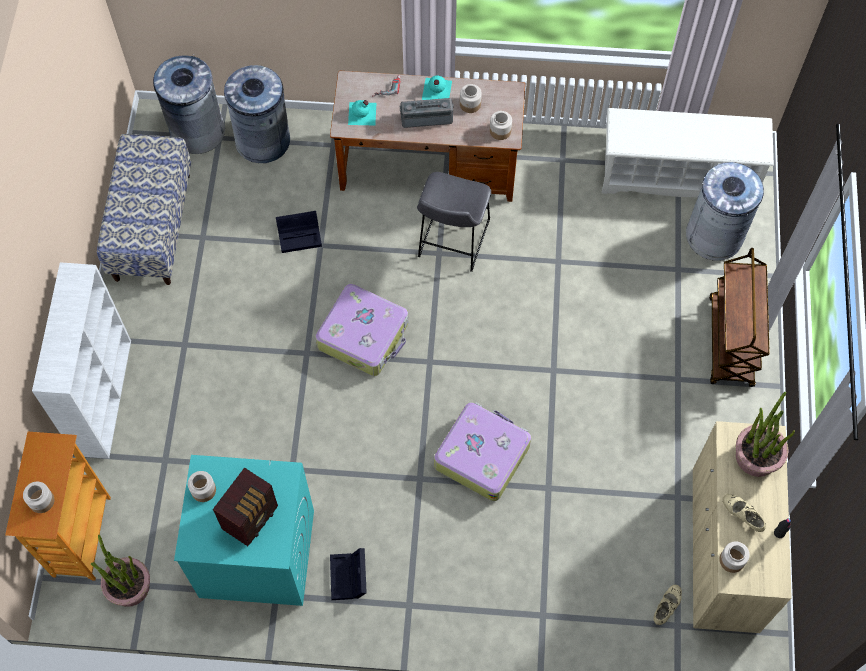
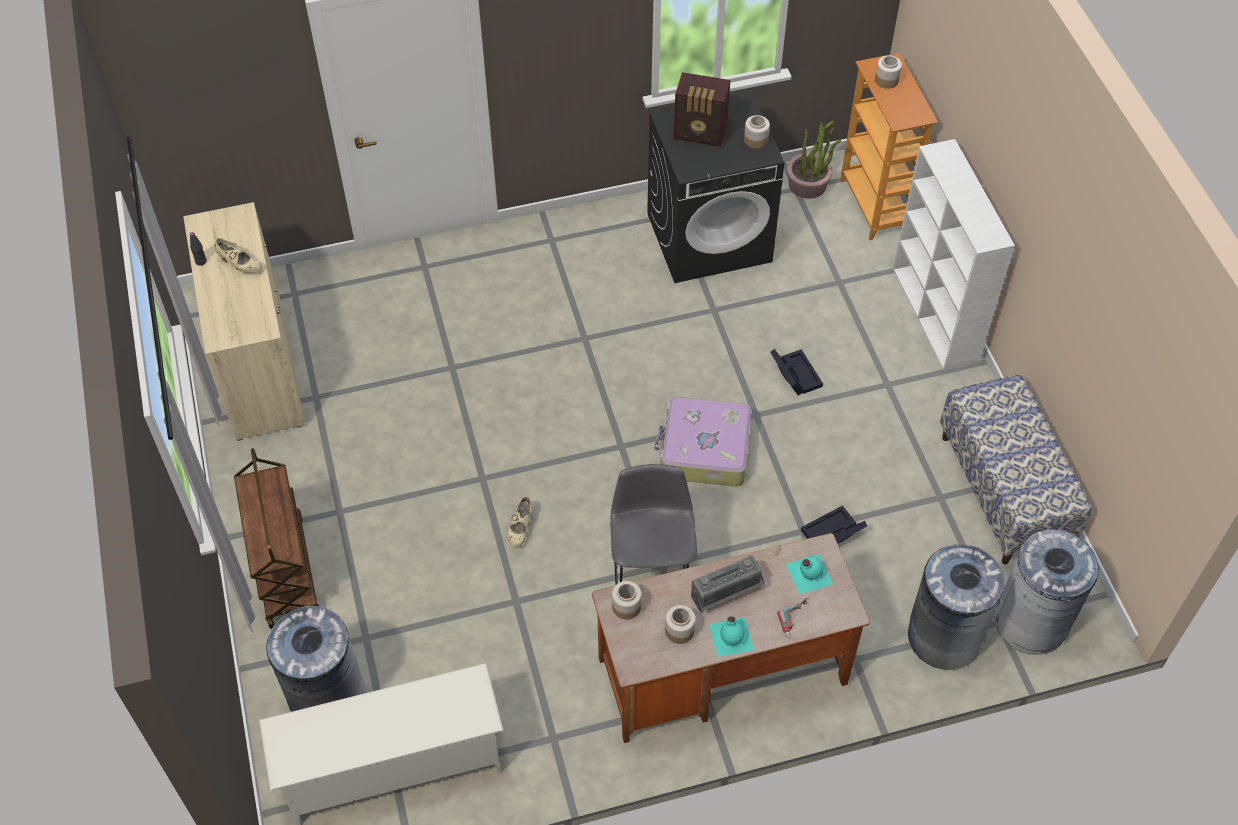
camera: 160 degrees right, 10 degrees down
(251, 517) = (701, 133): radio -> radio turned 90 degrees counterclockwise
(256, 554) = (709, 237): turquoise washing machine -> black washing machine
(349, 578) = (615, 243): black storage box -> black storage box (794, 374)
(482, 455) = (530, 376): suitcase -> none
(666, 607) = (308, 304): beige shoe -> beige shoe (520, 529)
(731, 560) = (244, 228): jar -> none
(757, 456) = (232, 318): potted plant -> none

